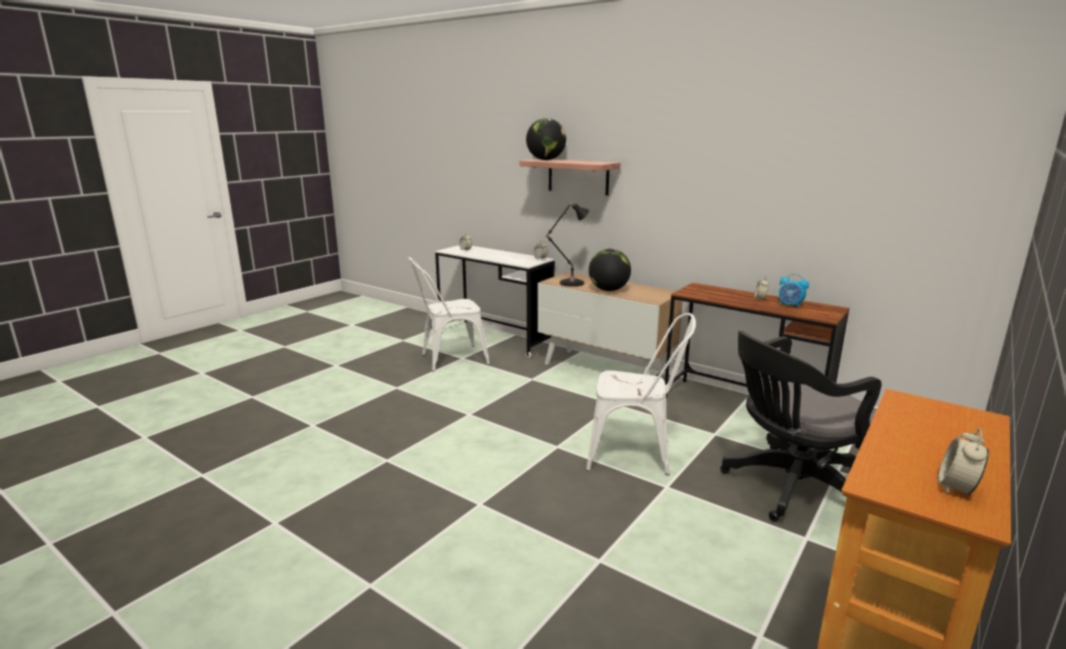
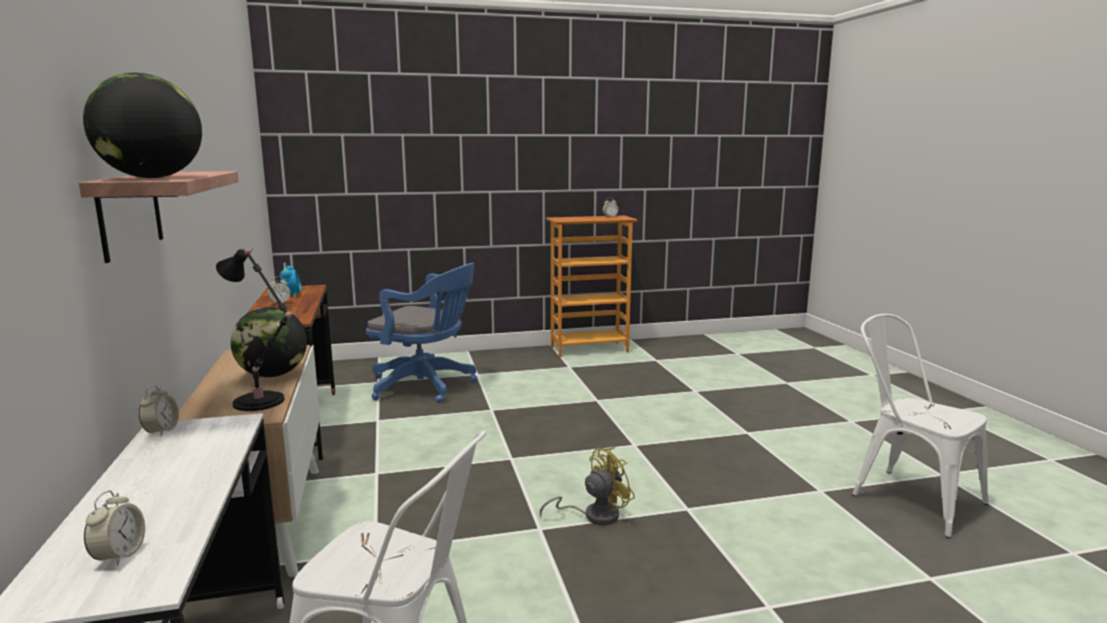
camera: 140 degrees left, 5 degrees down
(446, 432) = (594, 515): none -> yellow fan
(637, 454) = (464, 430): white chair -> white chair (907, 496)
(789, 488) = (426, 386): black office chair -> blue office chair

